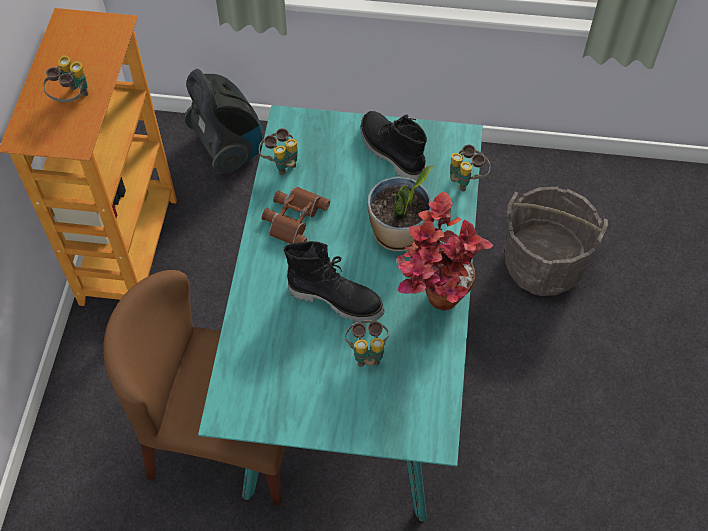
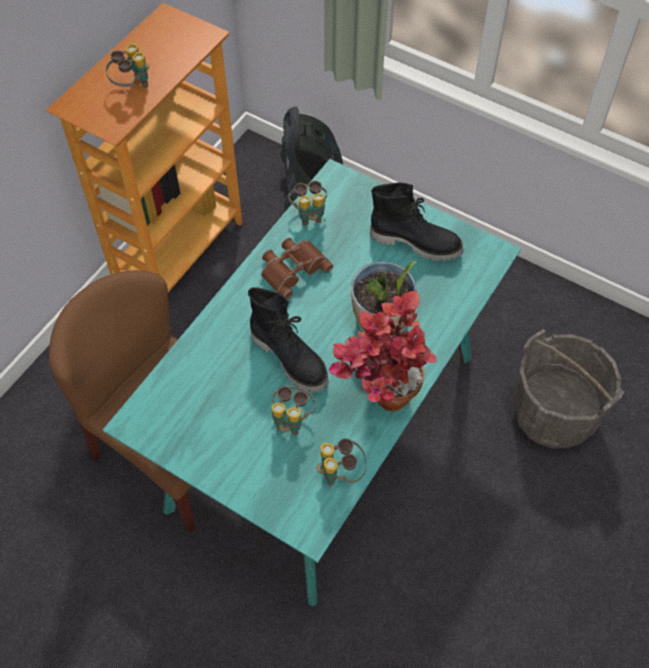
camera: 25 degrees right, 0 degrees up
(390, 153) = (416, 242): black boot -> black boot turned 120 degrees clockwise
(466, 179) = (476, 294): binoculars -> binoculars (340, 472)

